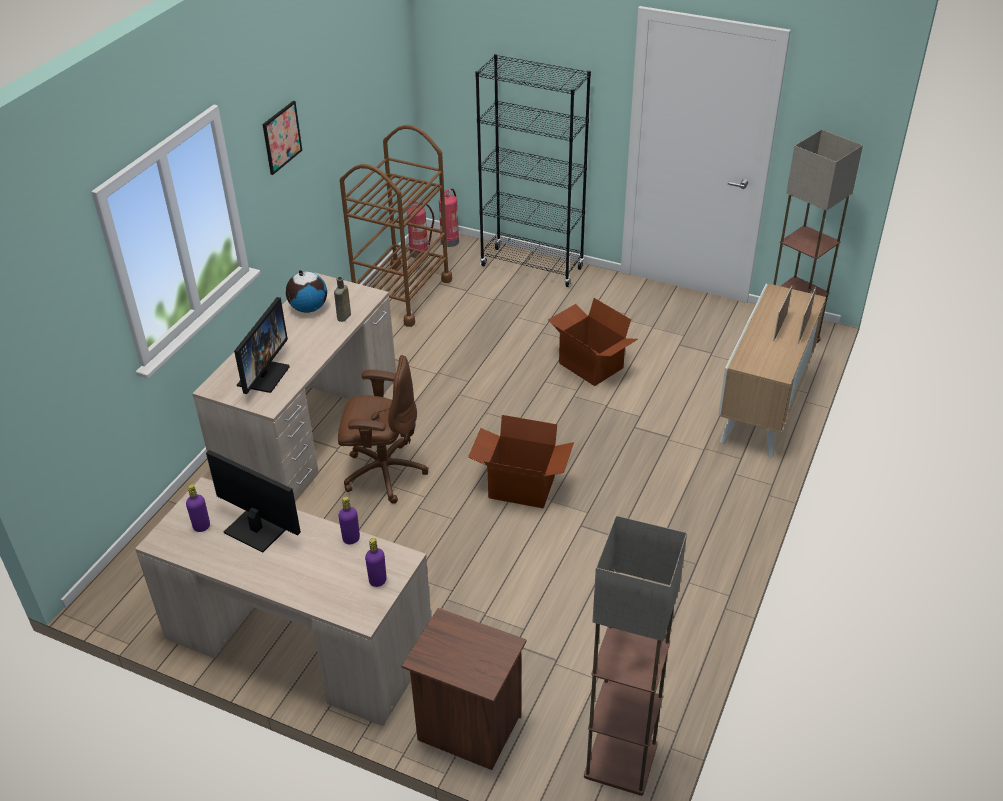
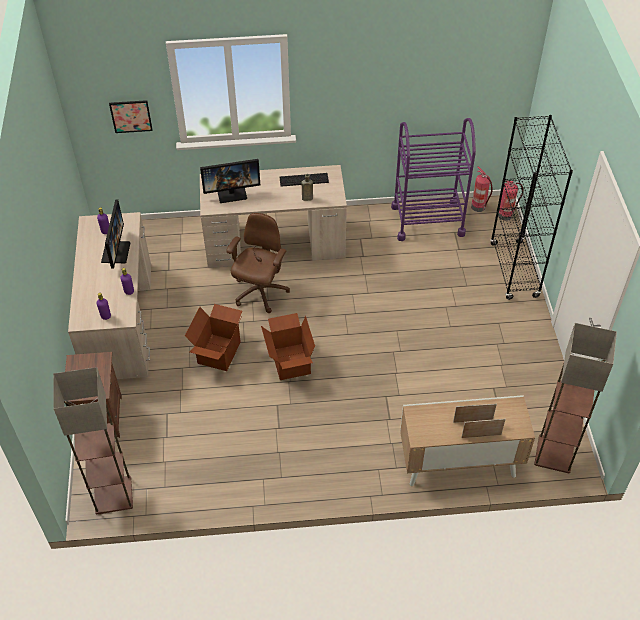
camera: 60 degrees right, 10 degrees up
(281, 137) = (349, 76): picture -> picture (131, 116)
(308, 308) = (304, 179): globe -> keyboard
(383, 473) = (260, 293): brown office chair -> brown office chair turned 135 degrees counterclockwise
(402, 294) = (427, 220): brown cart -> purple cart
(590, 366) = (430, 347): cardboard box -> cardboard box (218, 352)

